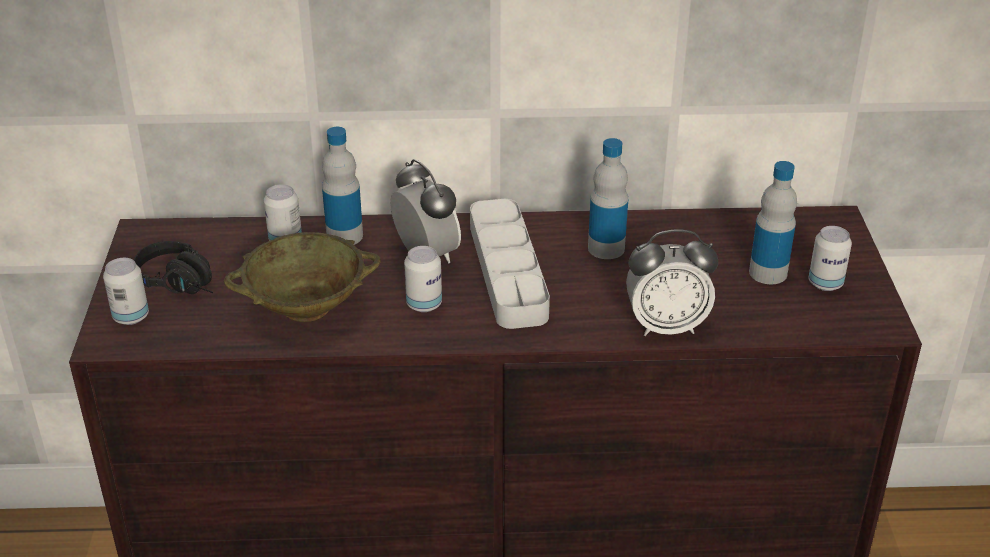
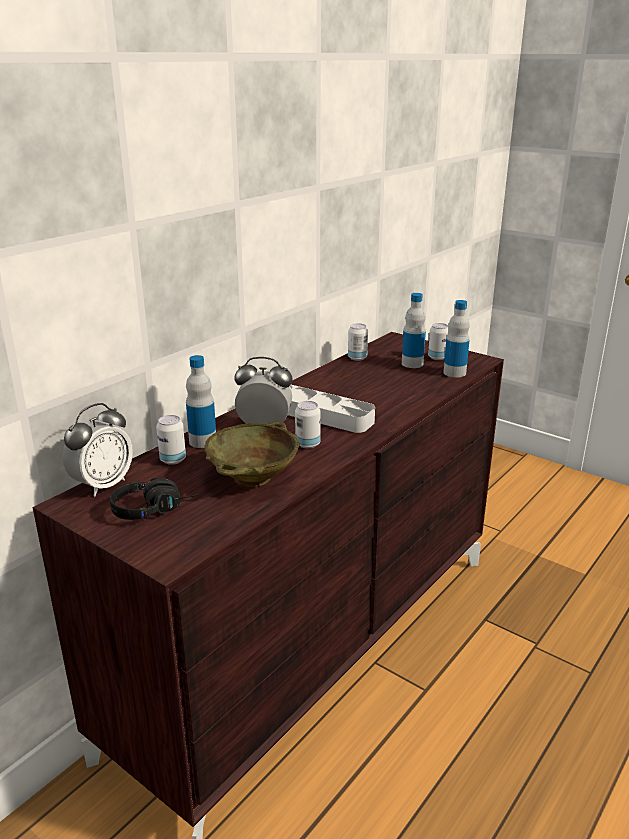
camera: 50 degrees left, 10 degrees down
(131, 317) = (157, 541): can -> can (357, 358)
(606, 248) = (336, 385): bottle -> bottle (454, 373)
(666, 326) = (419, 397): alarm clock -> alarm clock (102, 485)

